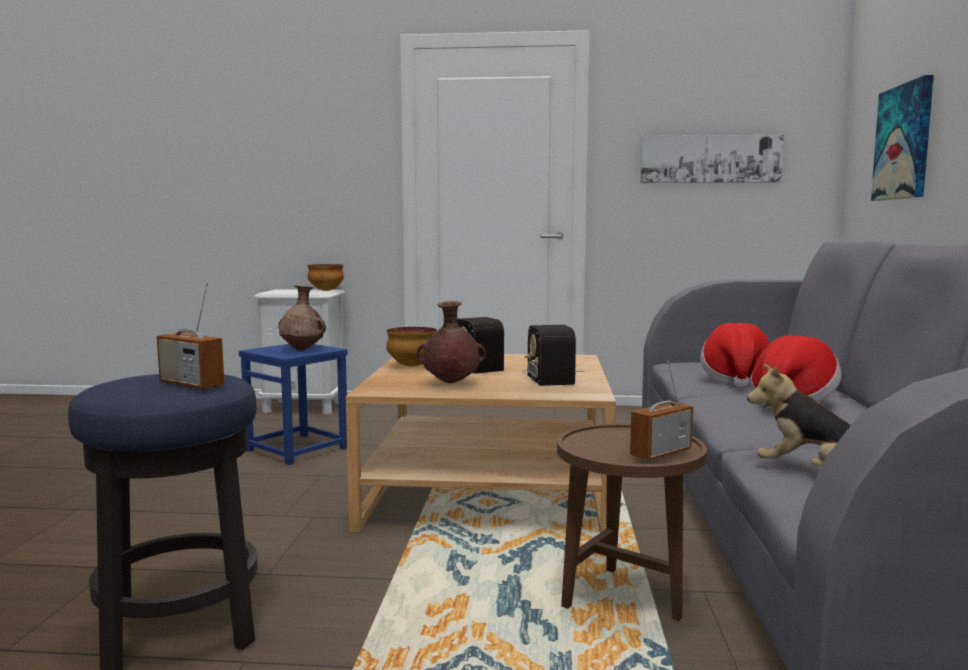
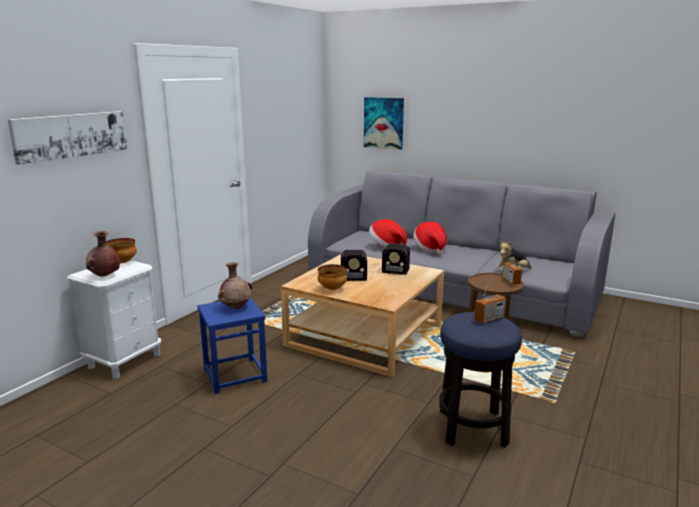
camera: 65 degrees left, 10 degrees up
(450, 384) = (386, 288): brown vase -> brown vase (104, 276)
(710, 159) = (287, 126): picture -> picture (71, 135)

